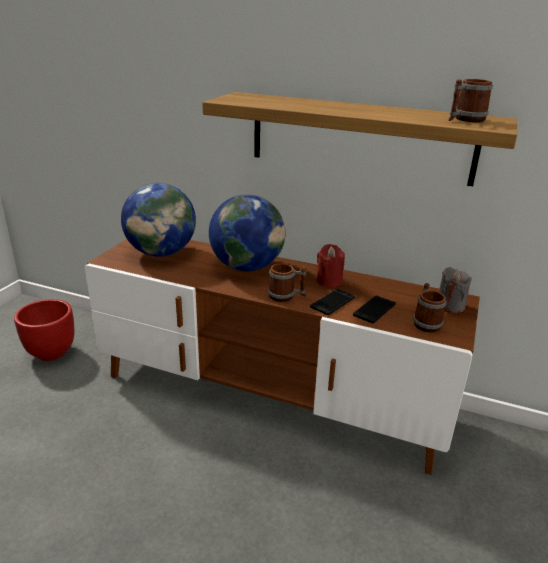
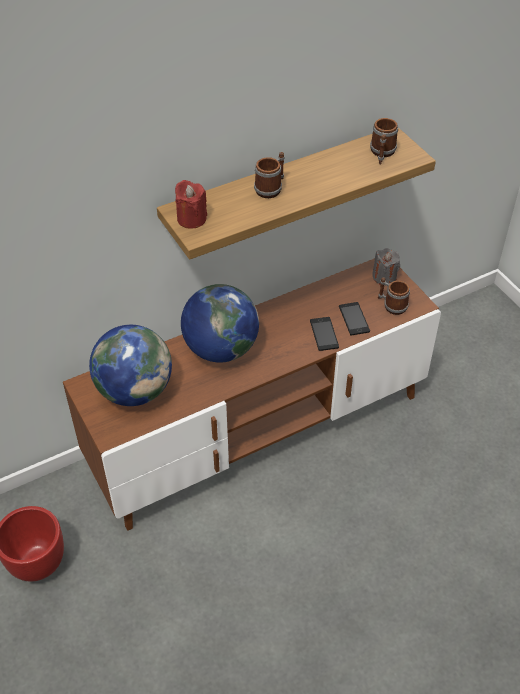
camera: 50 degrees left, 20 degrees up
(286, 296) = (291, 354): mug -> mug (271, 188)
(329, 281) = (292, 315): red candle -> red candle (191, 219)

